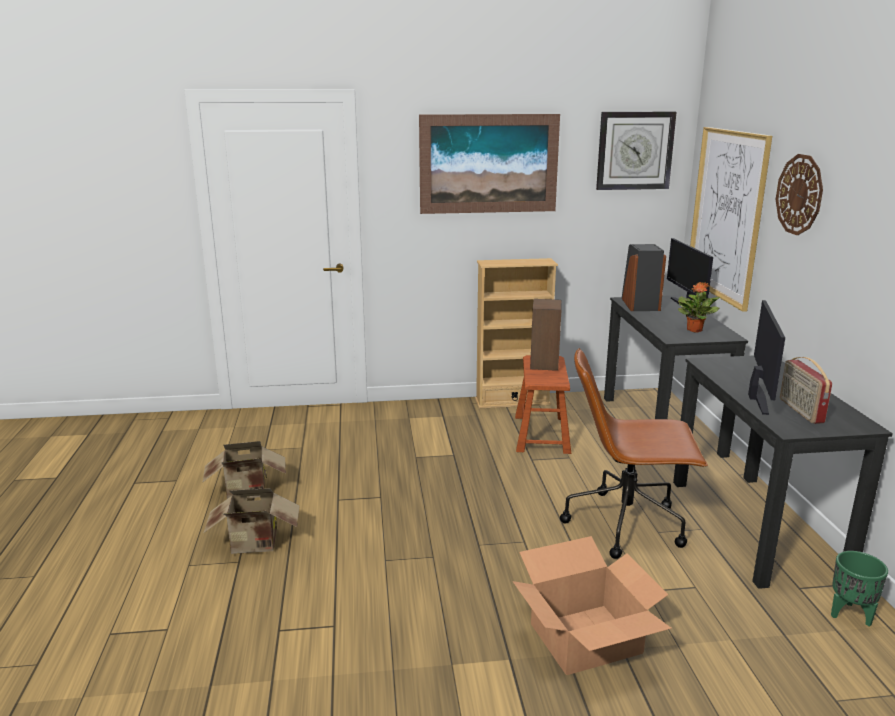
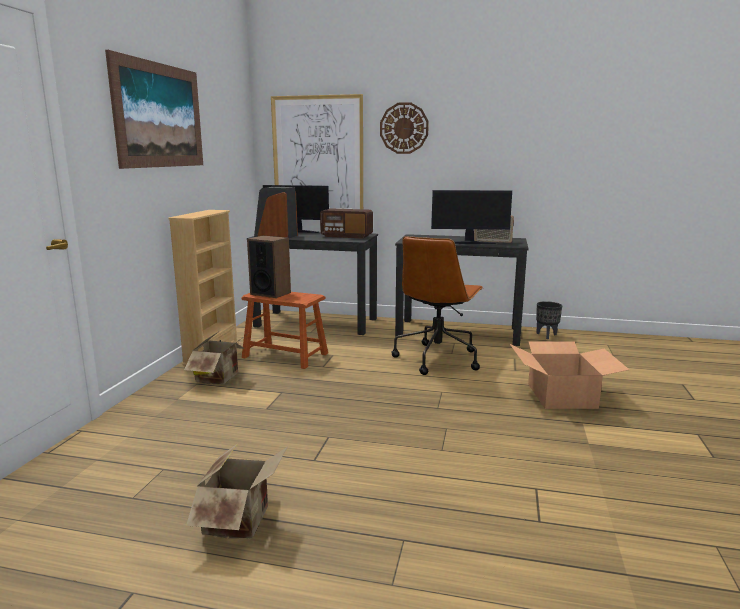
camera: 70 degrees left, 5 degrees down
(255, 545) = (374, 524): cardboard box -> cardboard box (221, 378)
(635, 150) = (231, 113): wall clock -> none
(694, 330) = (347, 236): potted plant -> radio
(756, 397) = (469, 243): monitor -> monitor turned 150 degrees clockwise
(851, 615) = (547, 335): green planter -> black planter

